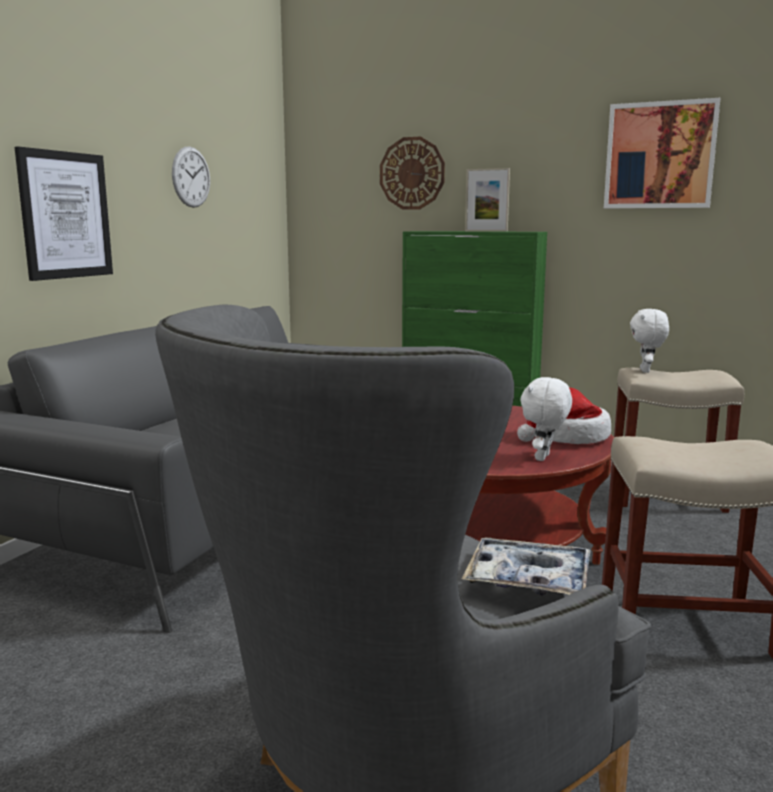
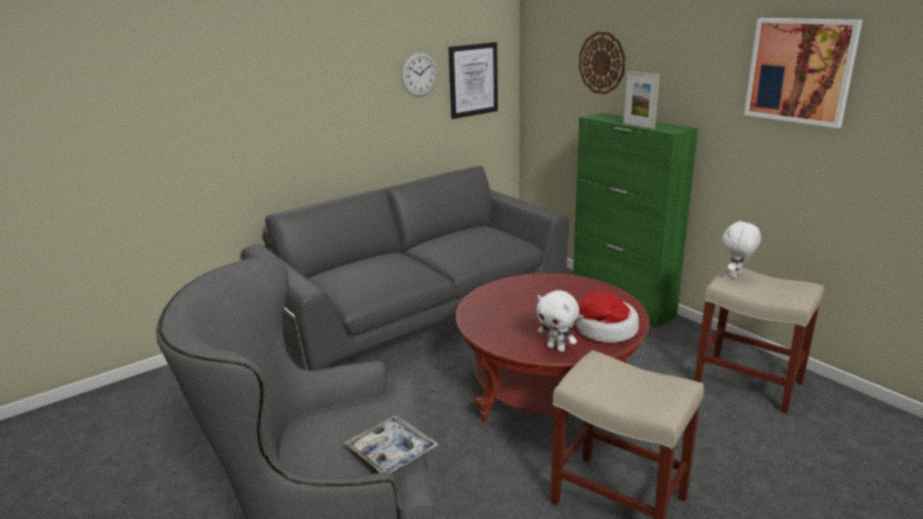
camera: 30 degrees right, 10 degrees up
(65, 215) = (312, 120): picture -> picture (473, 80)
(544, 458) = (557, 348): white plush toy -> white plush toy turned 105 degrees counterclockwise

